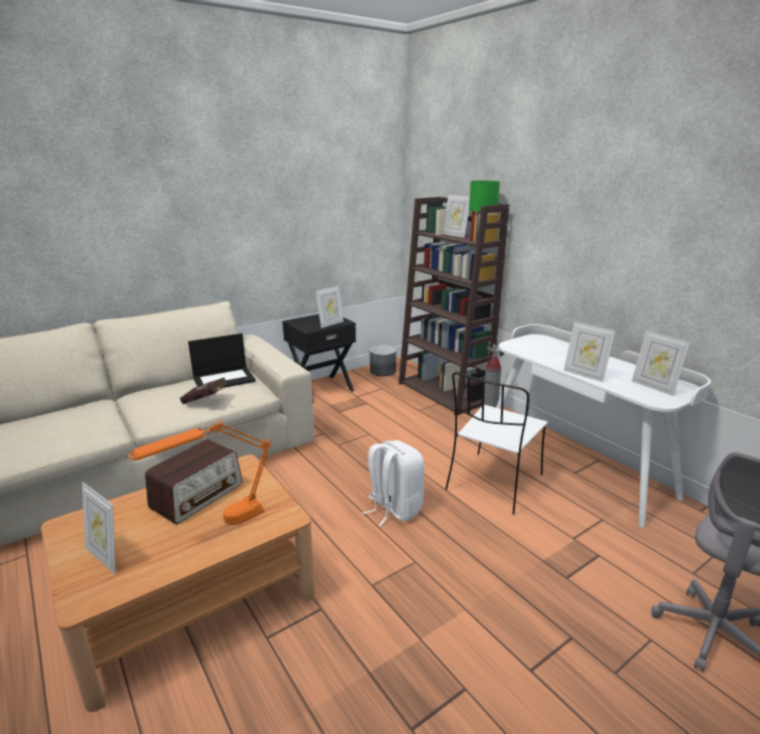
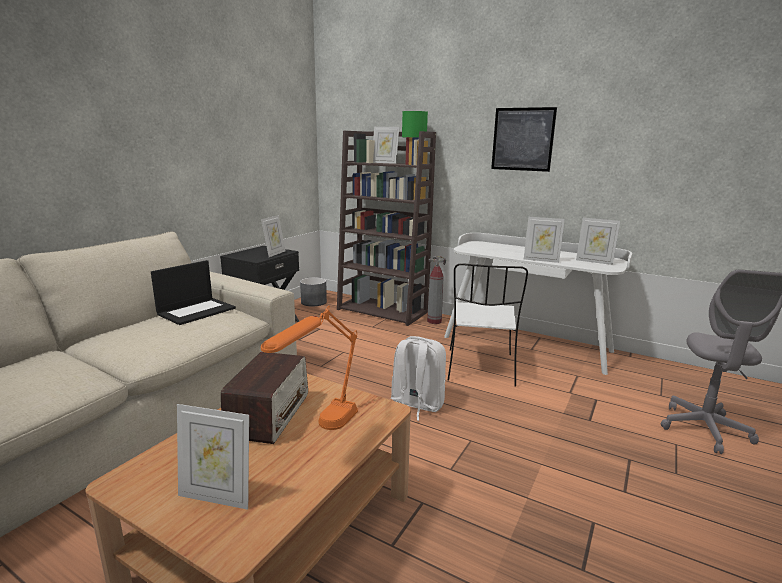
camera: 25 degrees left, 5 degrees down
(207, 401) = (197, 331): red book -> none
(600, 221) = (522, 139): none -> picture

